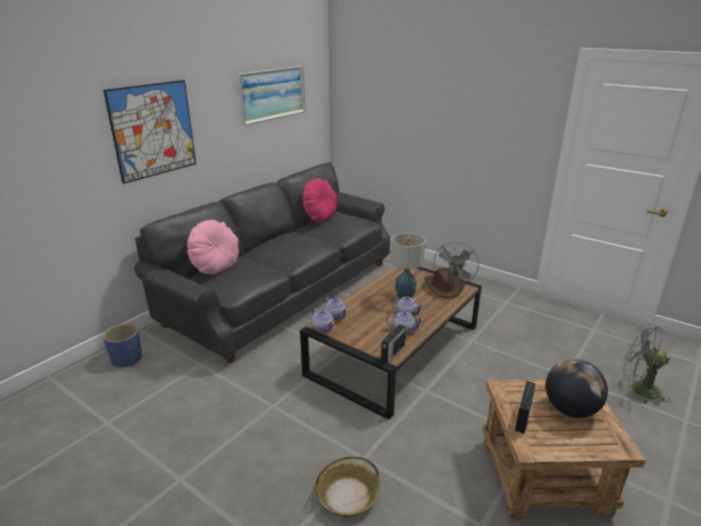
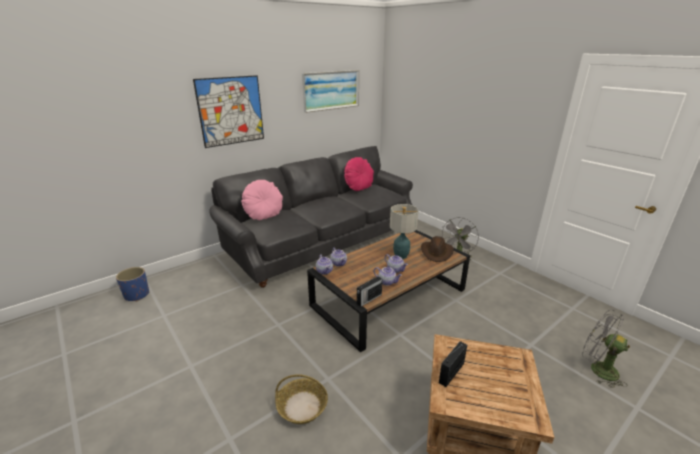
camera: 15 degrees right, 0 degrees up
(126, 359) = (196, 274): blue planter -> blue planter (136, 295)
(570, 409) = (499, 374): globe -> none

